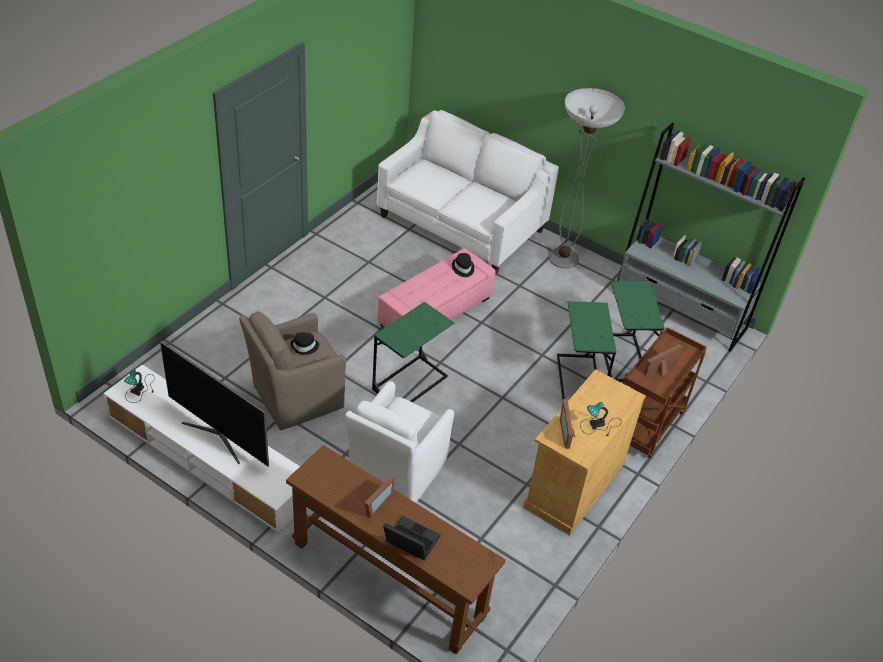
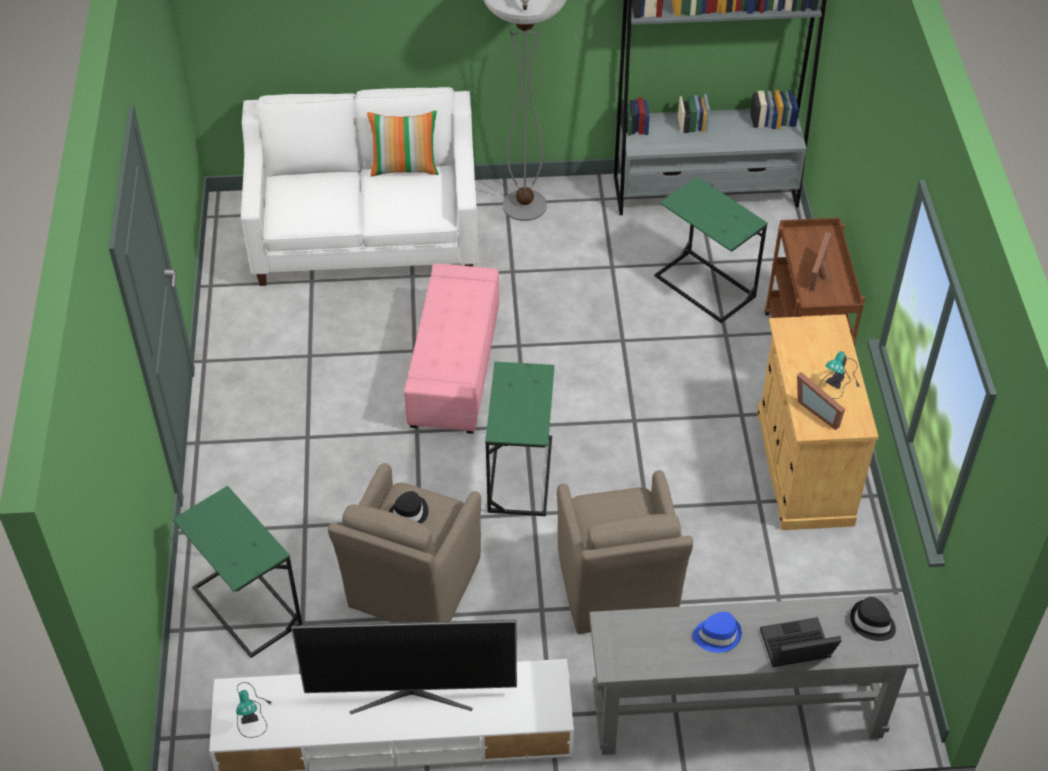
camera: 35 degrees left, 5 degrees up
(375, 503) = (717, 635): picture frame -> blue hat
(388, 579) = (737, 713): brown console table -> grey console table
(396, 471) = (617, 589): white armchair -> brown armchair
(463, 268) = (462, 291): black hat -> black hat (872, 623)
(494, 191) = (405, 168): none -> pillow
(579, 379) = (688, 343): green side table -> green side table (247, 606)

